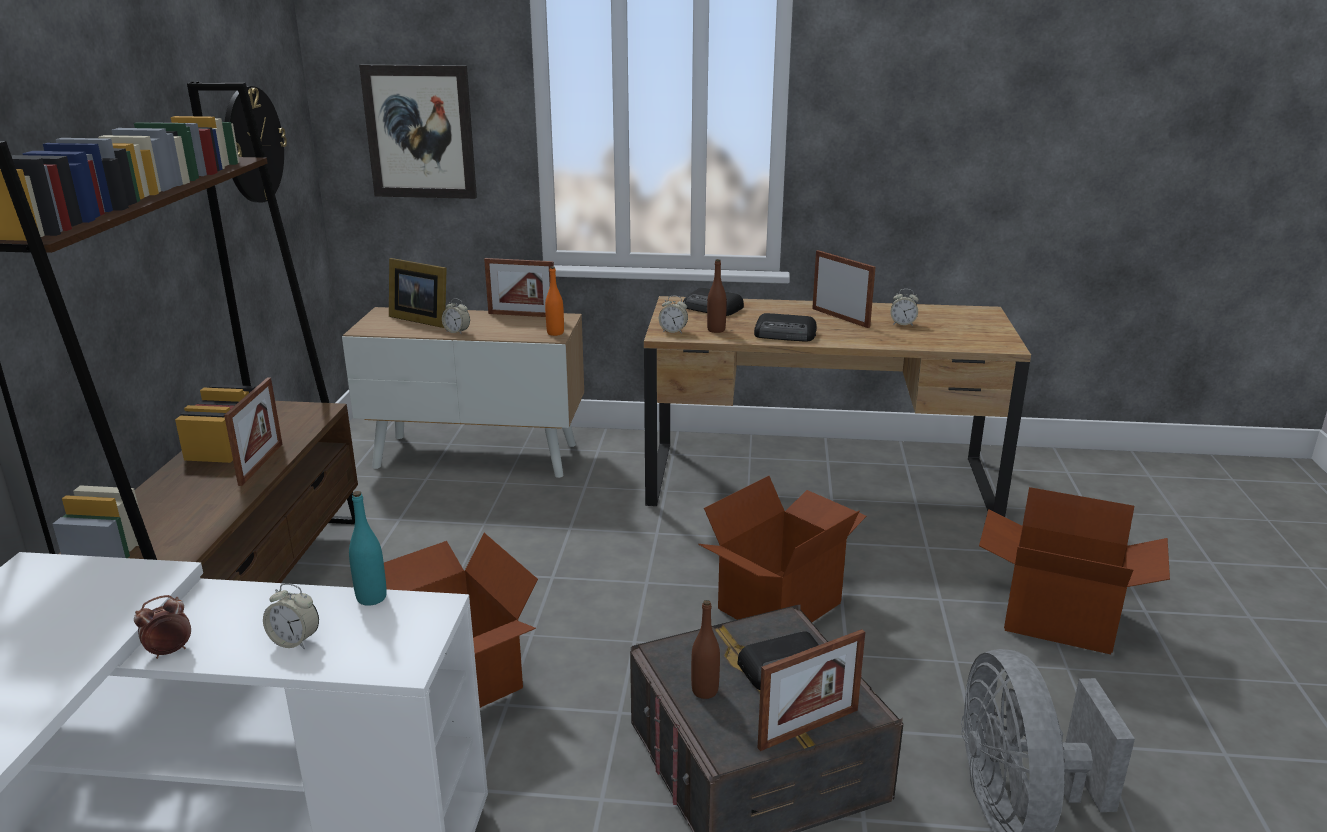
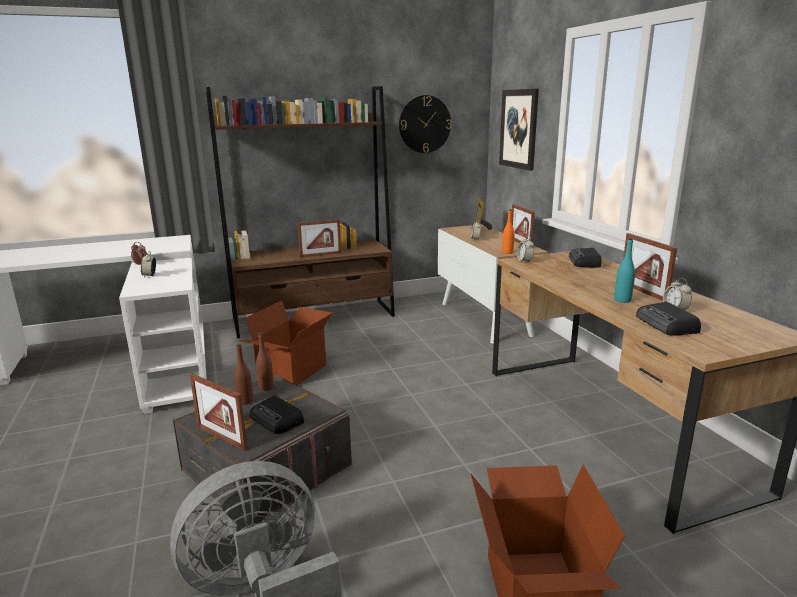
camera: 65 degrees right, 5 degrees down
(371, 598) = (184, 277): turquoise bottle -> turquoise bottle (622, 300)
(716, 330) = (546, 268): brown bottle -> brown bottle (266, 387)
(778, 605) = (427, 442): cardboard box -> none
(786, 334) = (574, 283): radio -> radio (667, 325)
(840, 318) = (643, 292): picture frame -> picture frame turned 135 degrees clockwise

